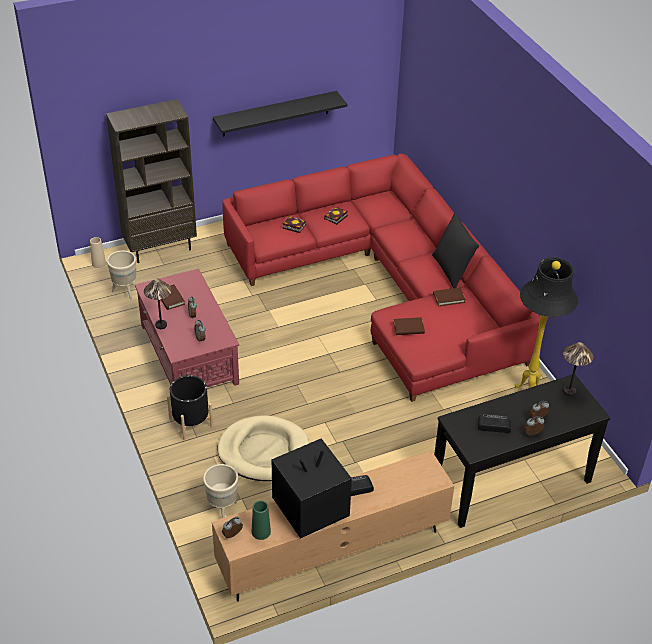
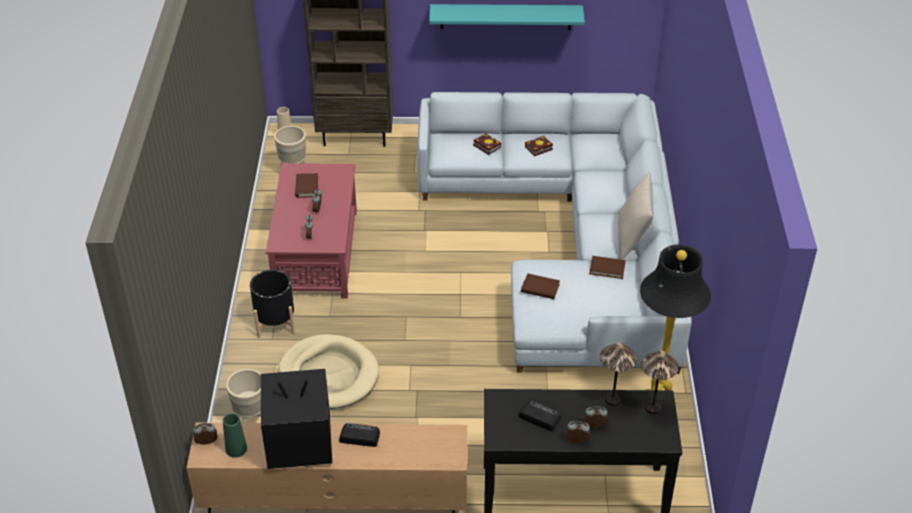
camera: 25 degrees right, 0 degrees up
(161, 325) = (280, 211): table lamp -> table lamp (613, 399)
(275, 114) = (505, 16): black shelf -> turquoise shelf
(389, 286) = (572, 240): red sofa -> grey sofa
(452, 270) = (632, 239): black pillow -> beige pillow

